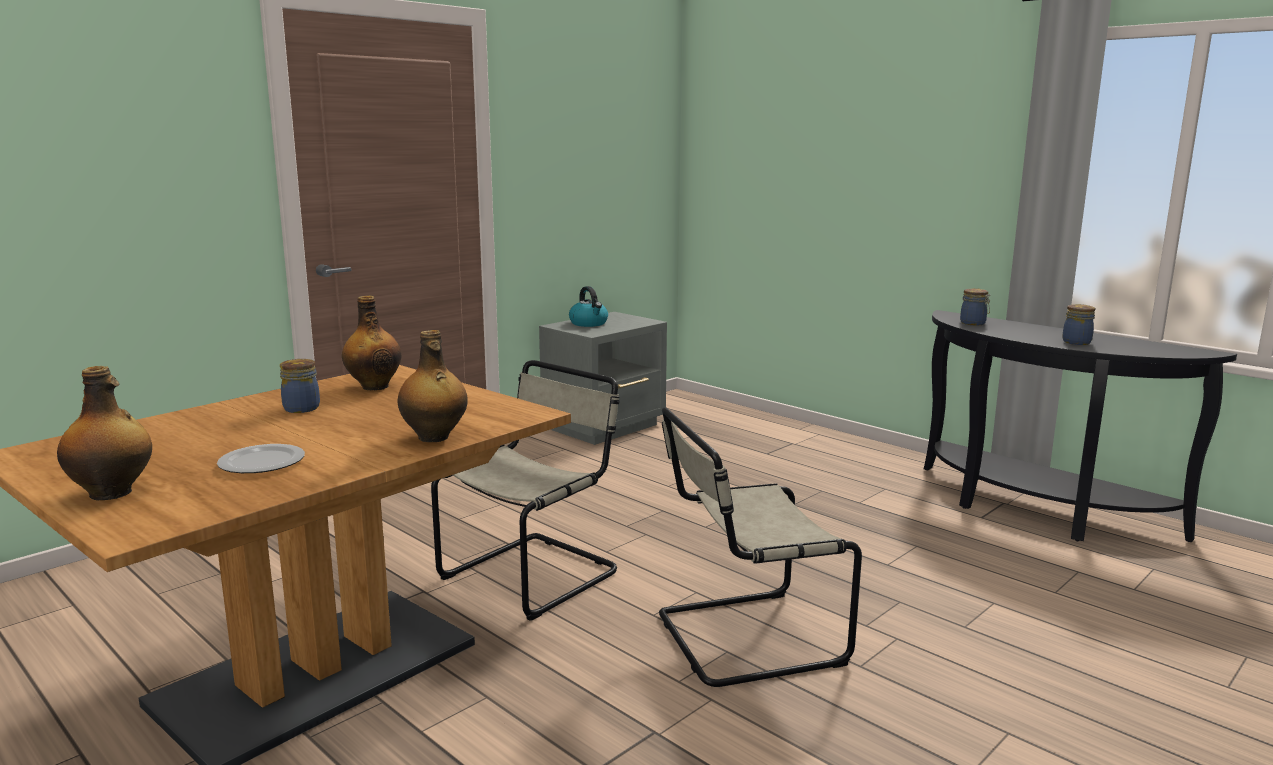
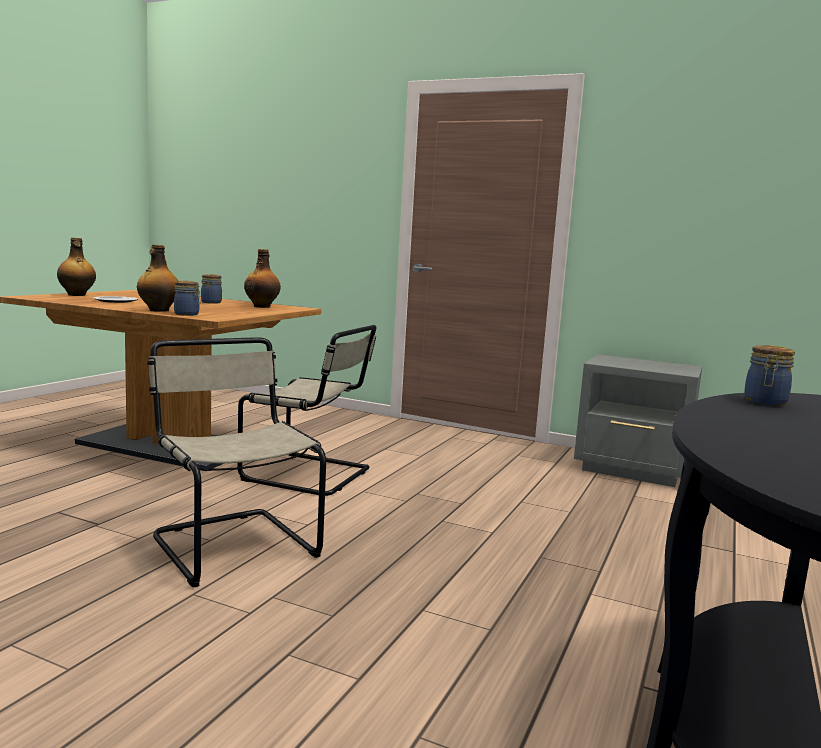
camera: 70 degrees right, 5 degrees down
(589, 323) = (633, 361): kettle -> none
(1077, 342) = (743, 436): jar -> jar (187, 314)

